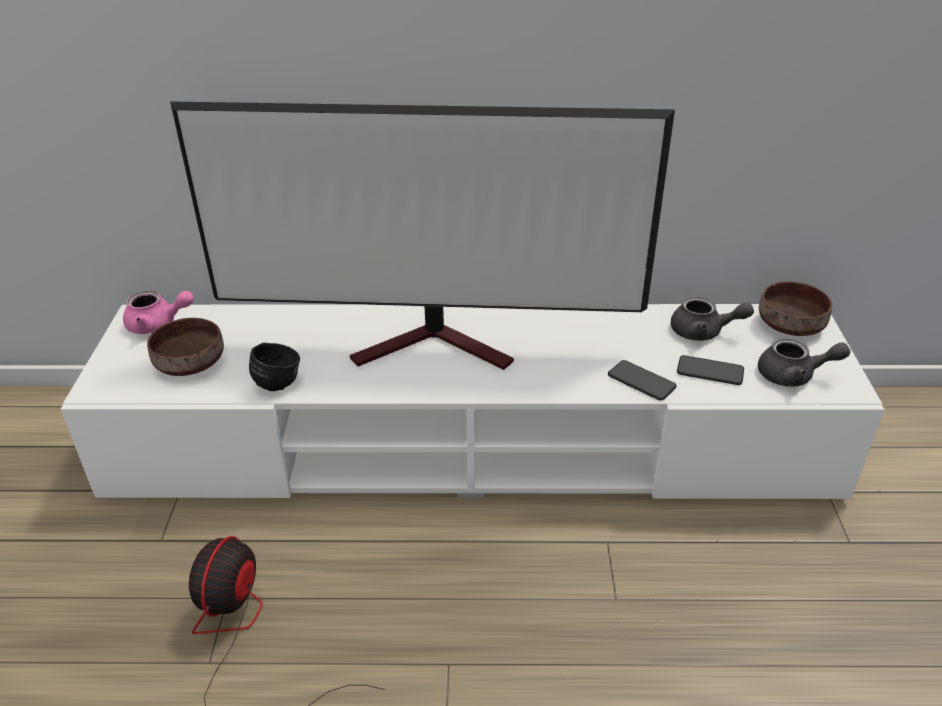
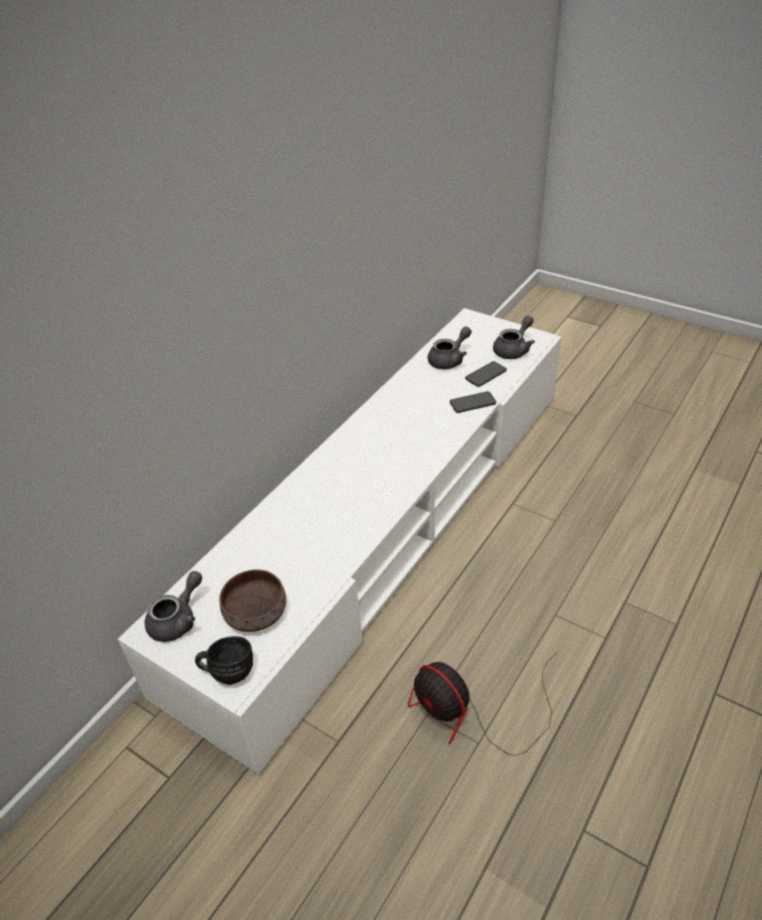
camera: 55 degrees left, 5 degrees up
(158, 324) = (178, 620): pink teapot -> grey teapot
(277, 379) = (324, 566): black mug -> black mug (228, 670)
(438, 345) = (360, 471): television -> none
(790, 326) = (472, 328): brown bowl -> none

